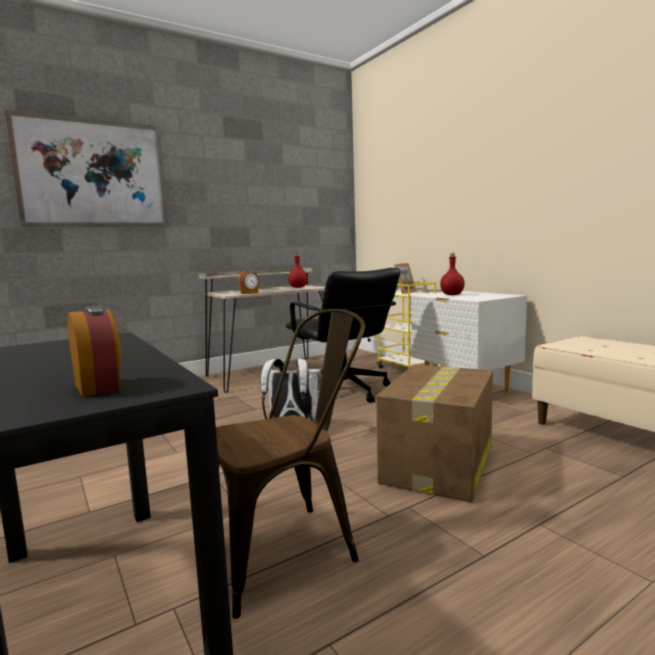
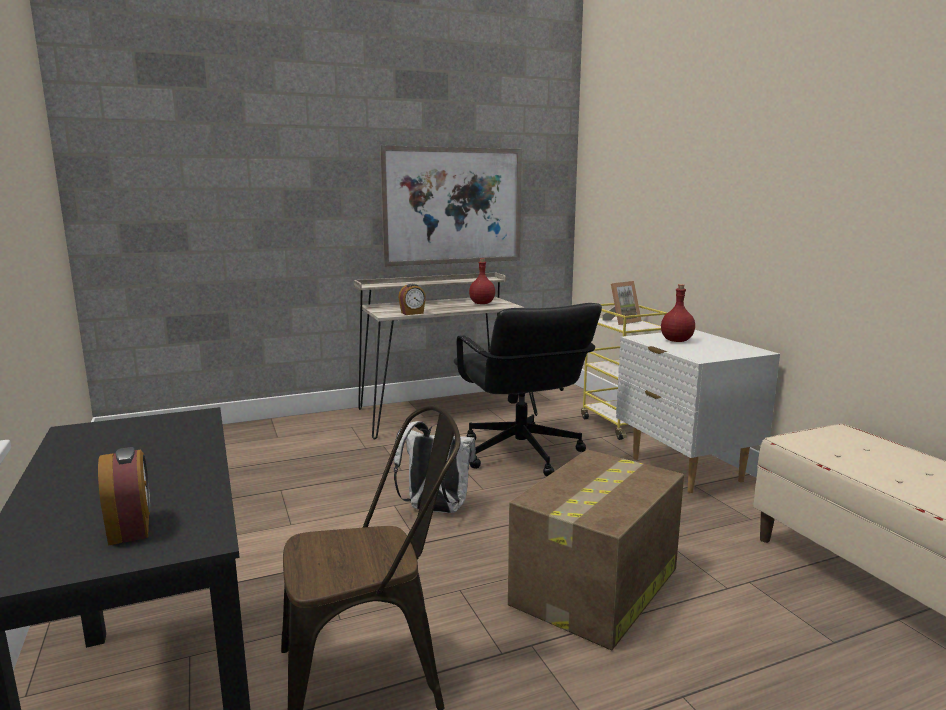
camera: 10 degrees right, 5 degrees up
(94, 173) = (227, 154): picture -> picture (453, 206)

